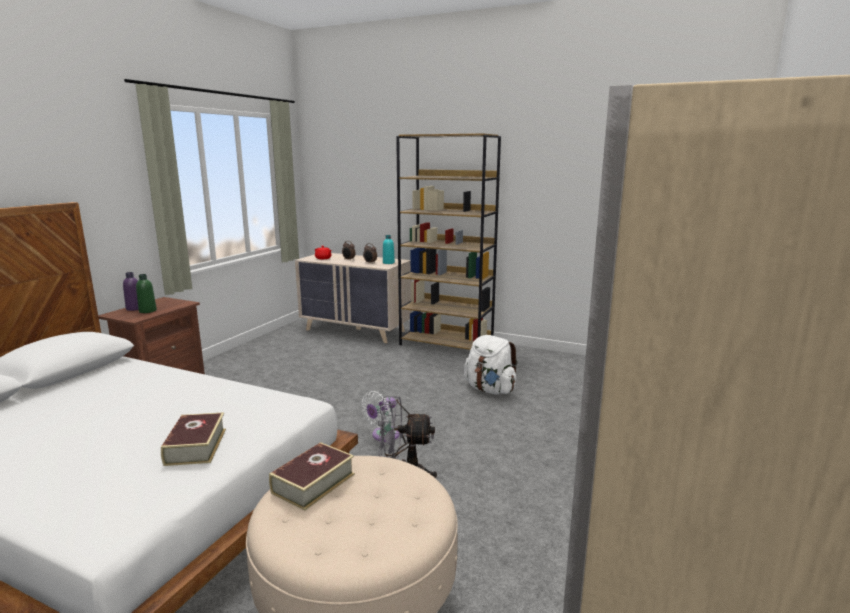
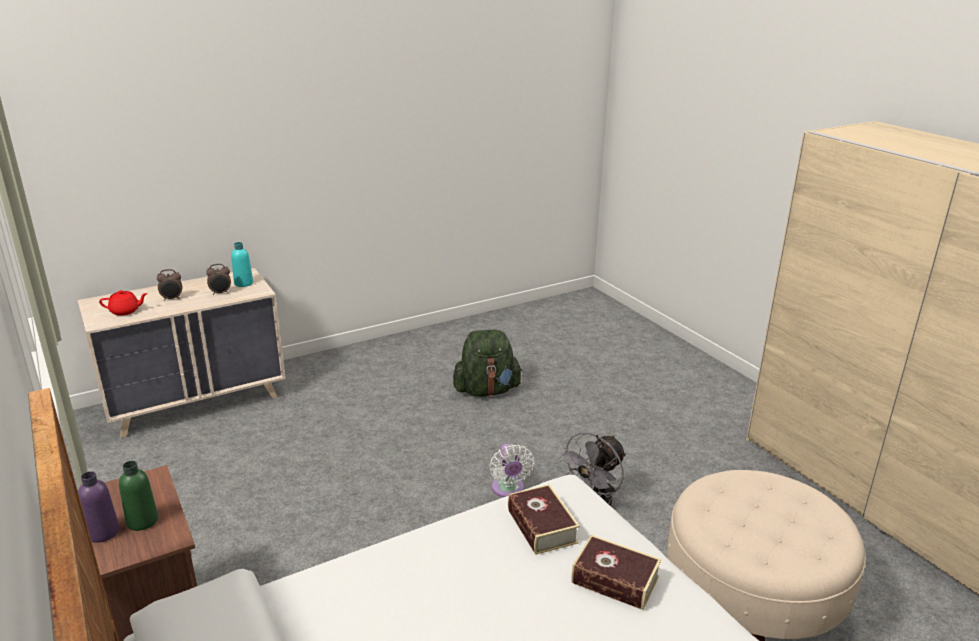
camera: 55 degrees left, 10 degrees up
(313, 483) = (723, 529): book -> book (542, 526)
(447, 344) = (344, 363): brown bookcase -> none
(490, 389) = (486, 391): white backpack -> green backpack

